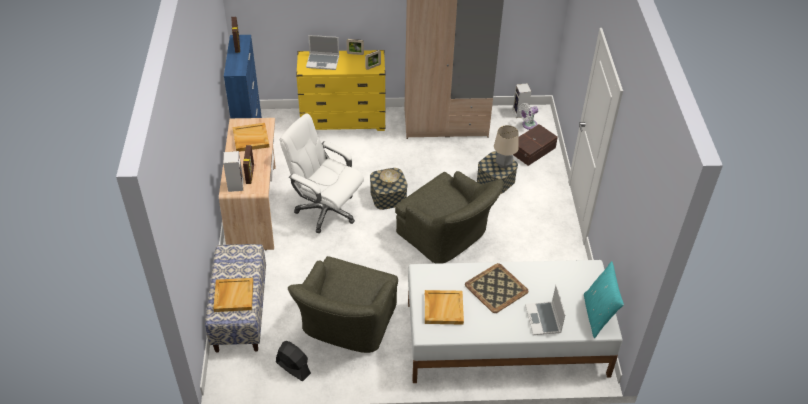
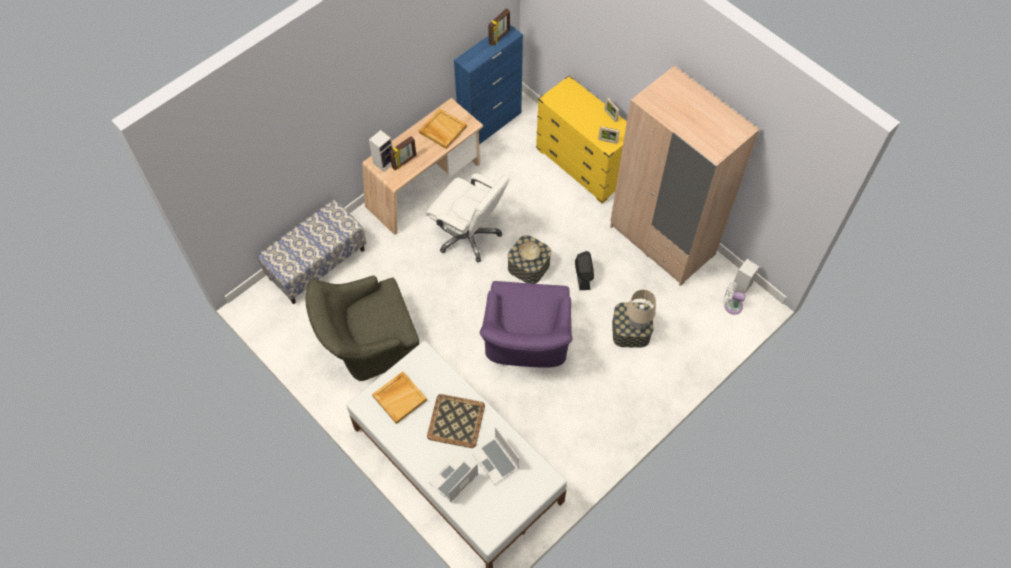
camera: 50 degrees right, 15 degrees up
(233, 296) = (297, 250): beige tray -> none
(293, 368) = (298, 339): black fan -> black fan (583, 275)
(323, 62) = (574, 103): laptop -> laptop (496, 461)
(325, 210) = (469, 235): white office chair -> white office chair turned 135 degrees clockwise
(447, 237) = (526, 342): green armchair -> purple armchair
(533, 150) = (701, 333): brown storage box -> none
(598, 315) = (496, 519): turquoise pillow -> none

